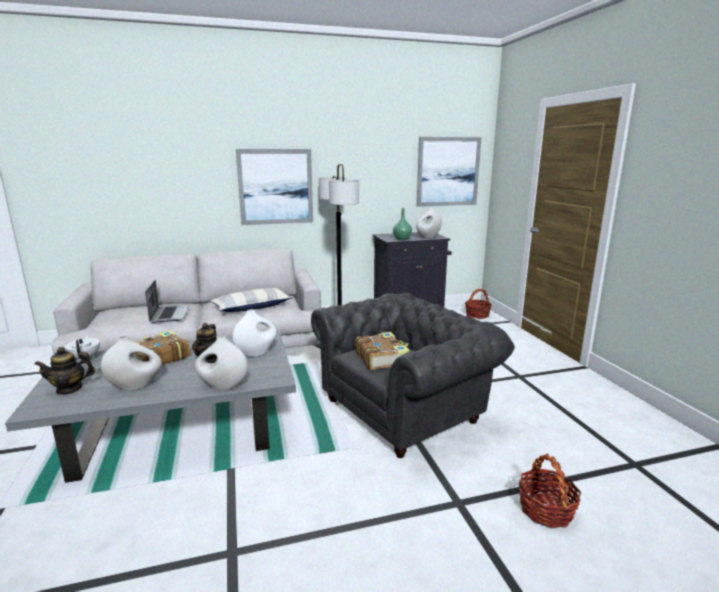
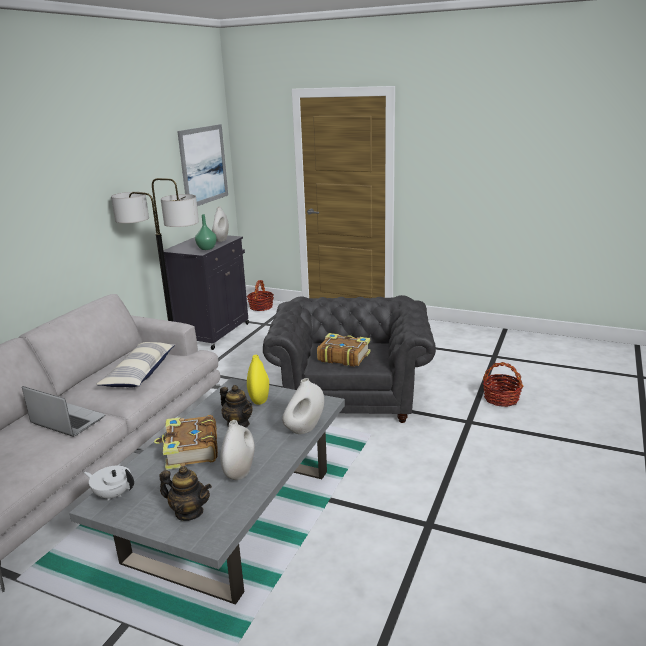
camera: 50 degrees left, 5 degrees up
(69, 389) = (189, 512): teapot -> teapot turned 90 degrees counterclockwise
(256, 353) = (259, 399): white vase -> yellow vase
(276, 187) = (62, 219): picture -> none

